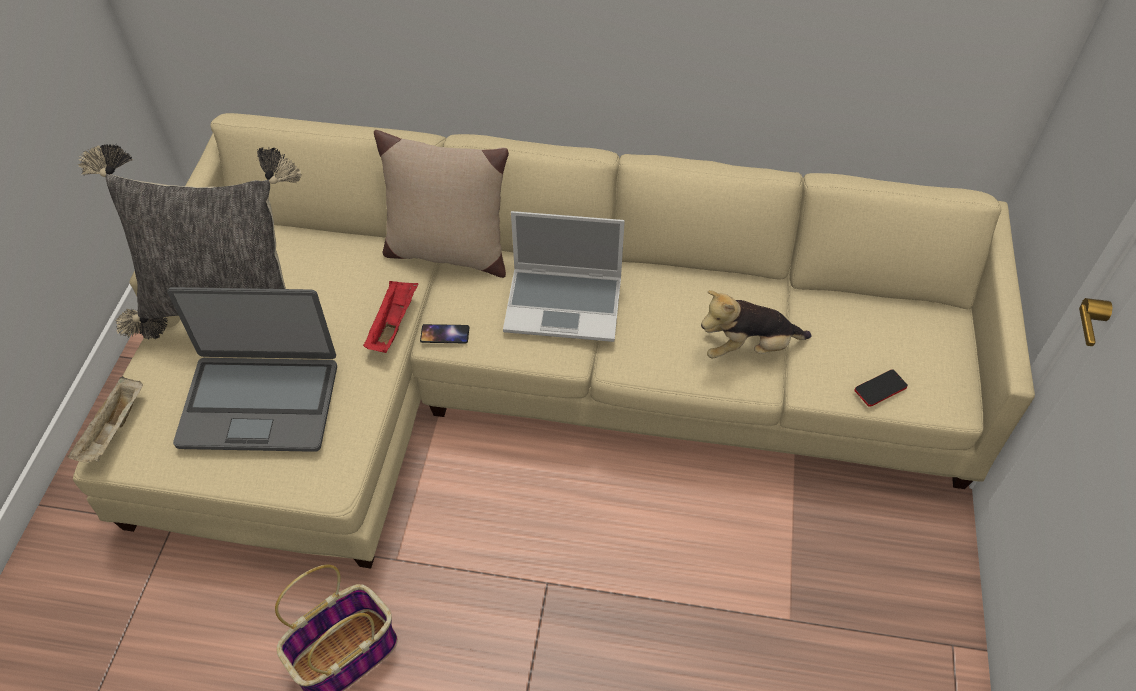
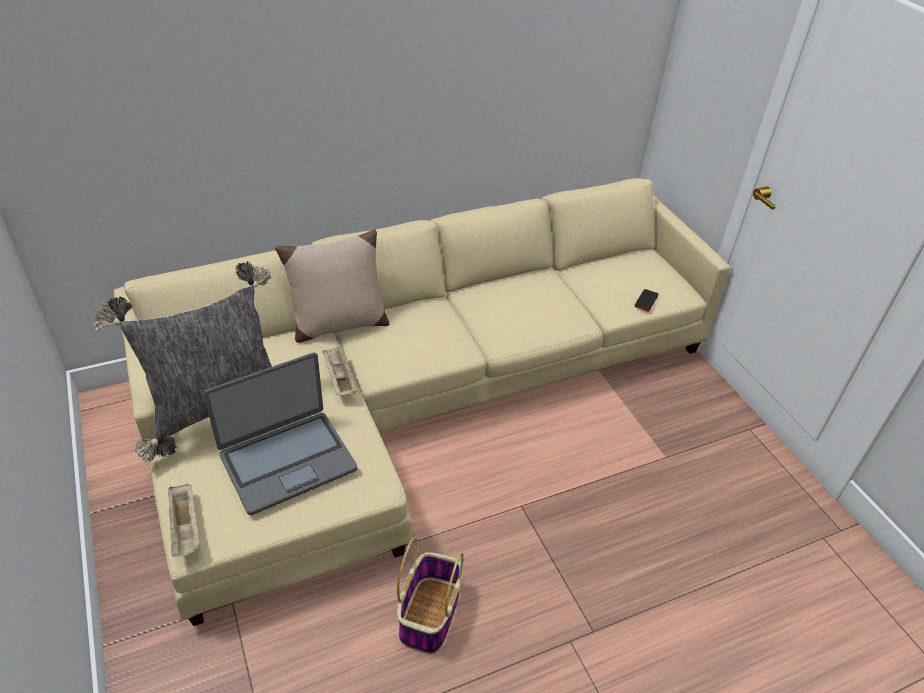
camera: 35 degrees left, 10 degrees down
(393, 324) = (339, 378): red tray -> beige tray
(445, 334) = (378, 371): phone -> none
(565, 305) = (441, 325): laptop -> none
(748, 348) = (562, 308): plush toy -> none

